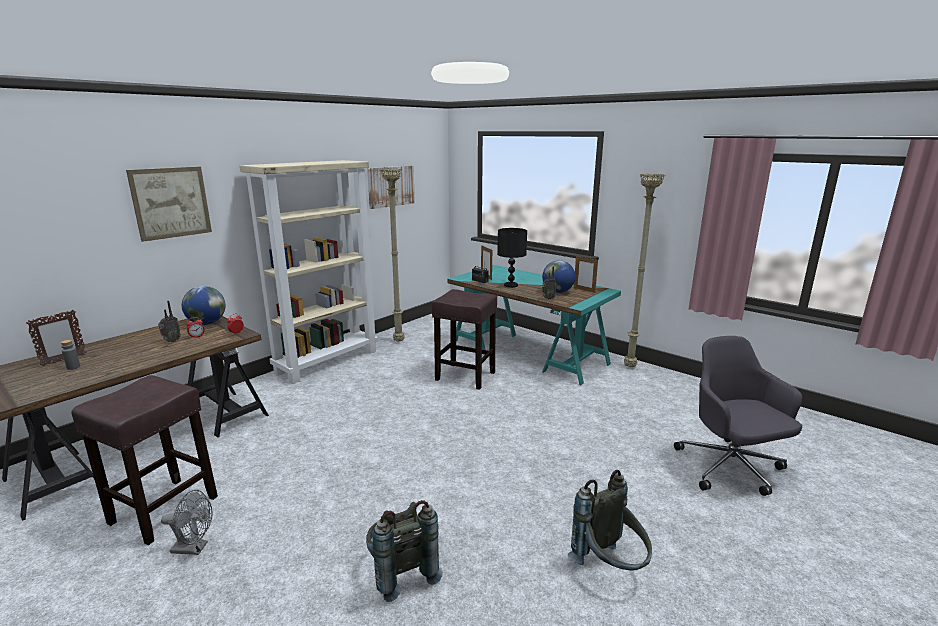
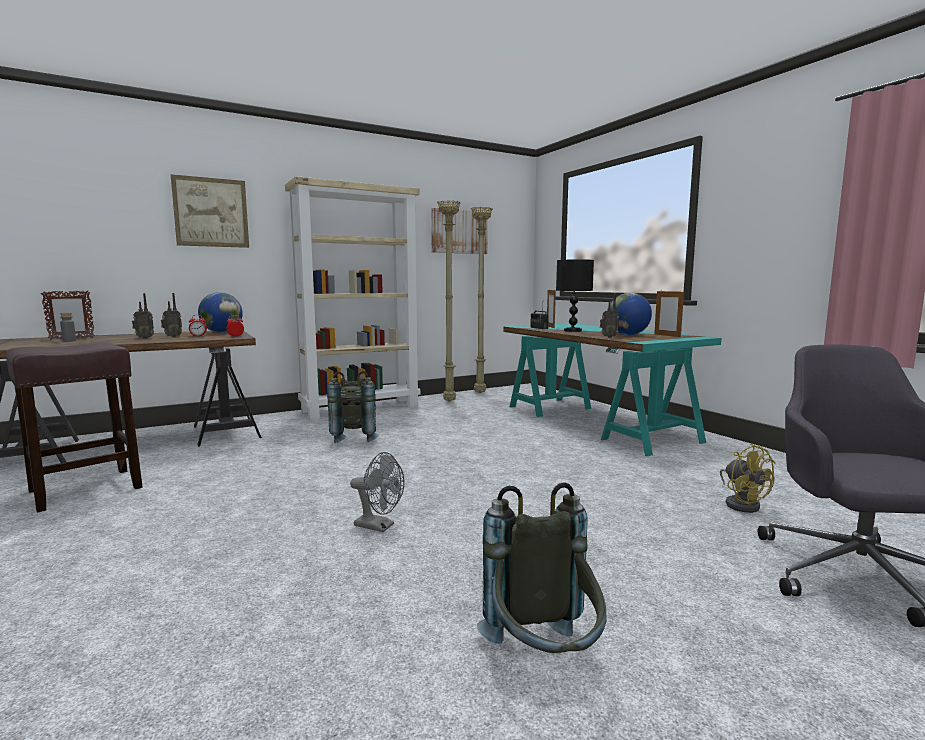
camera: 20 degrees right, 10 degrees down
(147, 348) = (145, 338): none -> radio
(194, 548) = (70, 522): grey fan -> grey fan (379, 526)
(401, 571) = (242, 591): grey backpack -> grey backpack (354, 437)
(464, 376) = (498, 433): brown stool -> none
(629, 366) = (734, 447): beige floor lamp -> beige floor lamp (480, 393)
(655, 421) = (742, 504): none -> yellow fan

